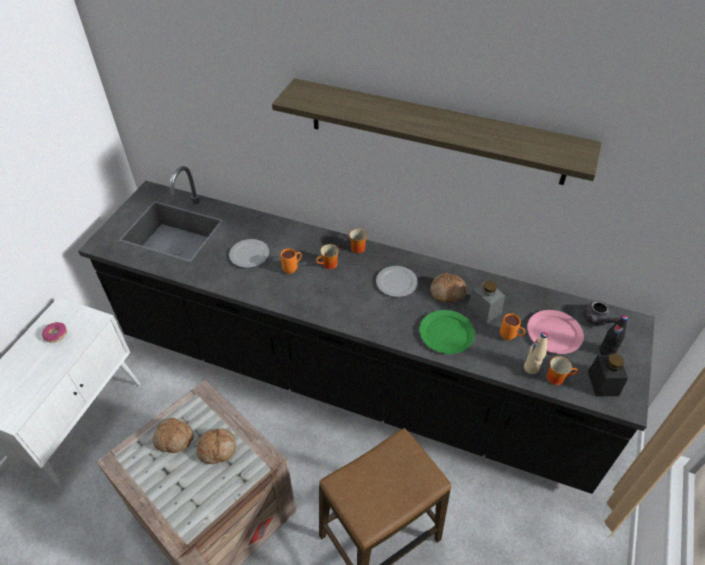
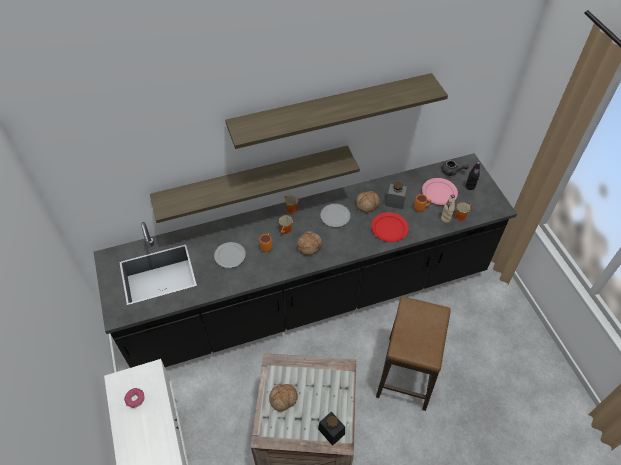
camera: 40 degrees left, 5 degrees up
(217, 448) = (314, 384): bread -> bread (309, 245)
(324, 186) = (253, 180): none -> shelf
(446, 334) = (389, 228): green plate -> red plate
(603, 383) = (482, 204): black jar -> black jar (331, 431)

